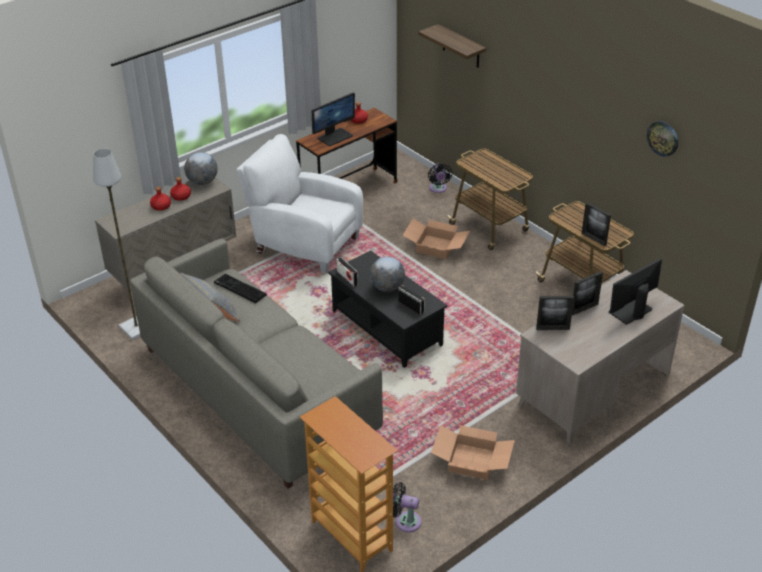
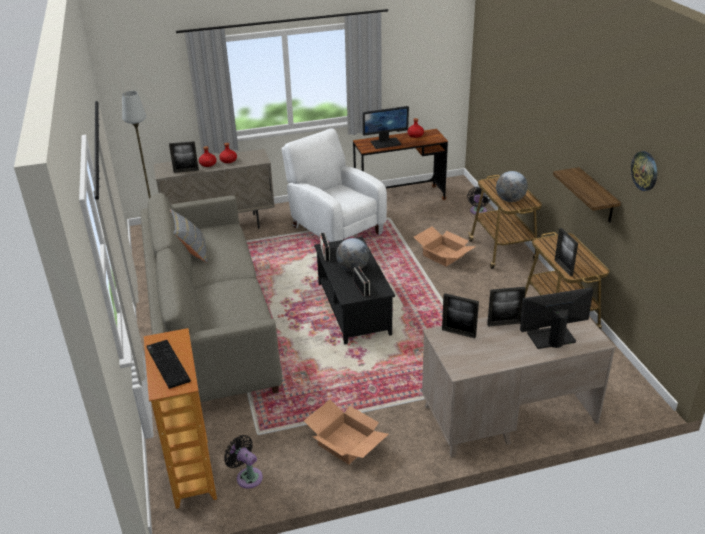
camera: 25 degrees right, 5 degrees down
(143, 220) = (186, 171): none -> picture frame
(202, 182) = (253, 154): globe -> globe (510, 200)
(239, 289) = (227, 239): keyboard -> keyboard (166, 364)
(461, 47) = (508, 77): shelf -> shelf (597, 196)

